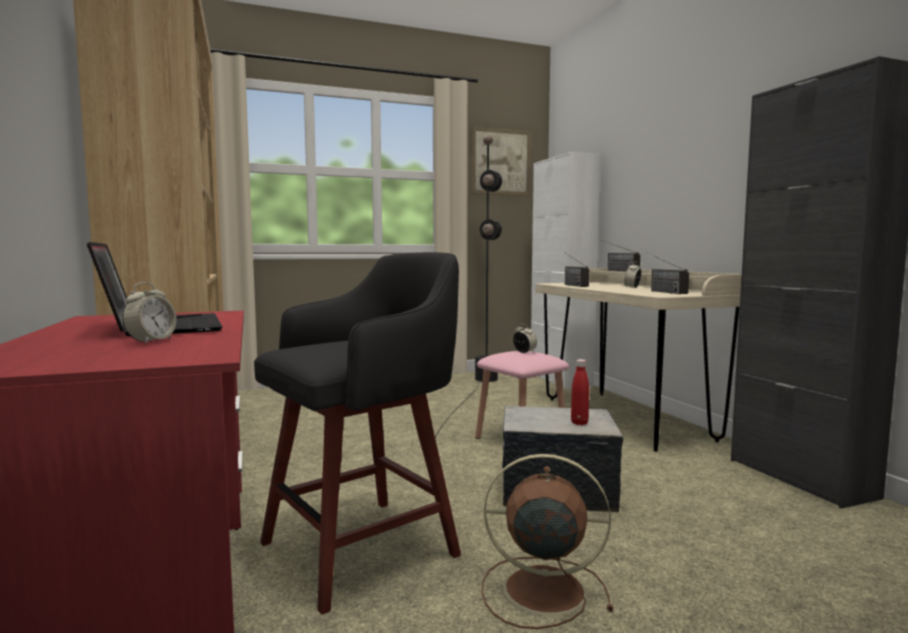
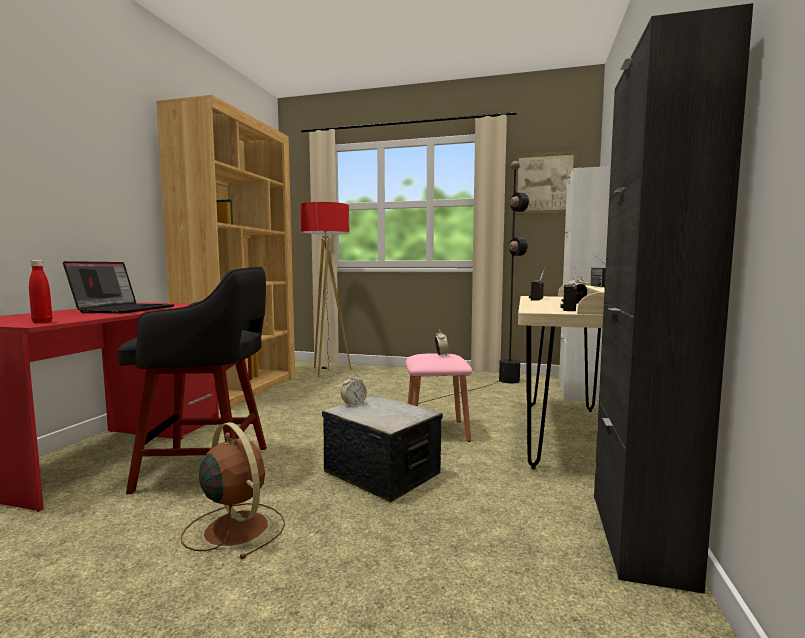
camera: 35 degrees right, 0 degrees up
(151, 341) = (74, 315): alarm clock -> alarm clock (353, 404)
(260, 401) = (328, 371): none -> floor lamp
(579, 423) = (386, 417): red bottle -> red bottle (42, 322)

